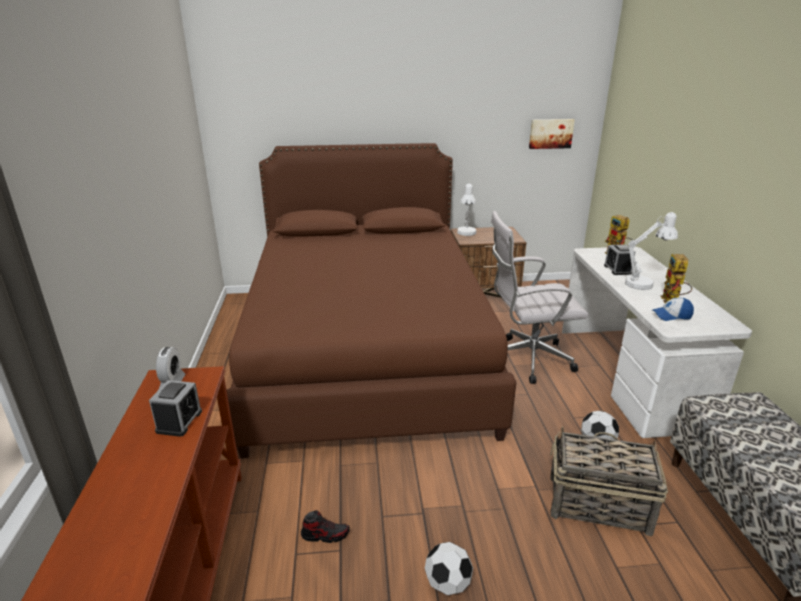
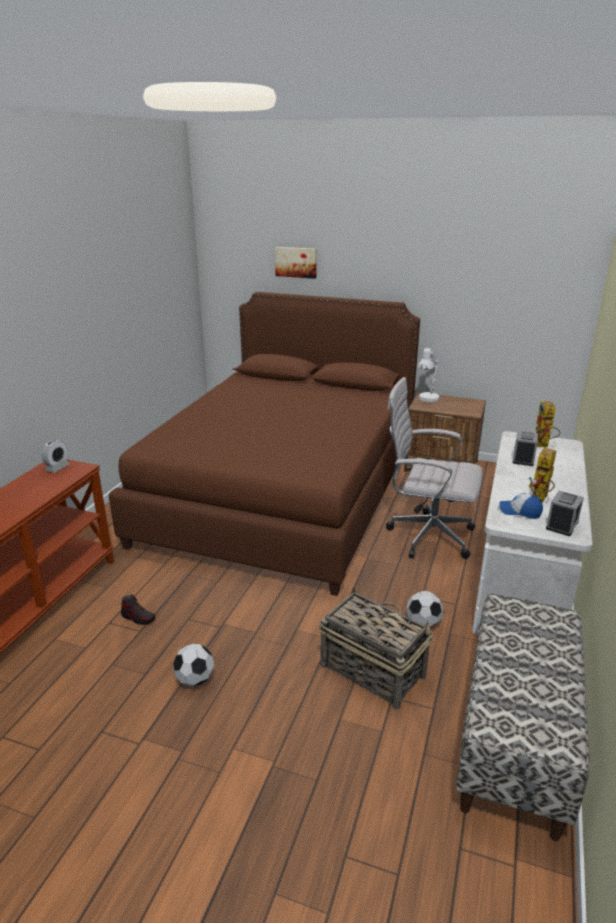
camera: 25 degrees right, 0 degrees up
(179, 421) = (38, 493): alarm clock -> alarm clock (562, 525)
(550, 133) = (535, 304): picture -> picture (296, 262)
(643, 283) = (533, 477): white table lamp -> none

